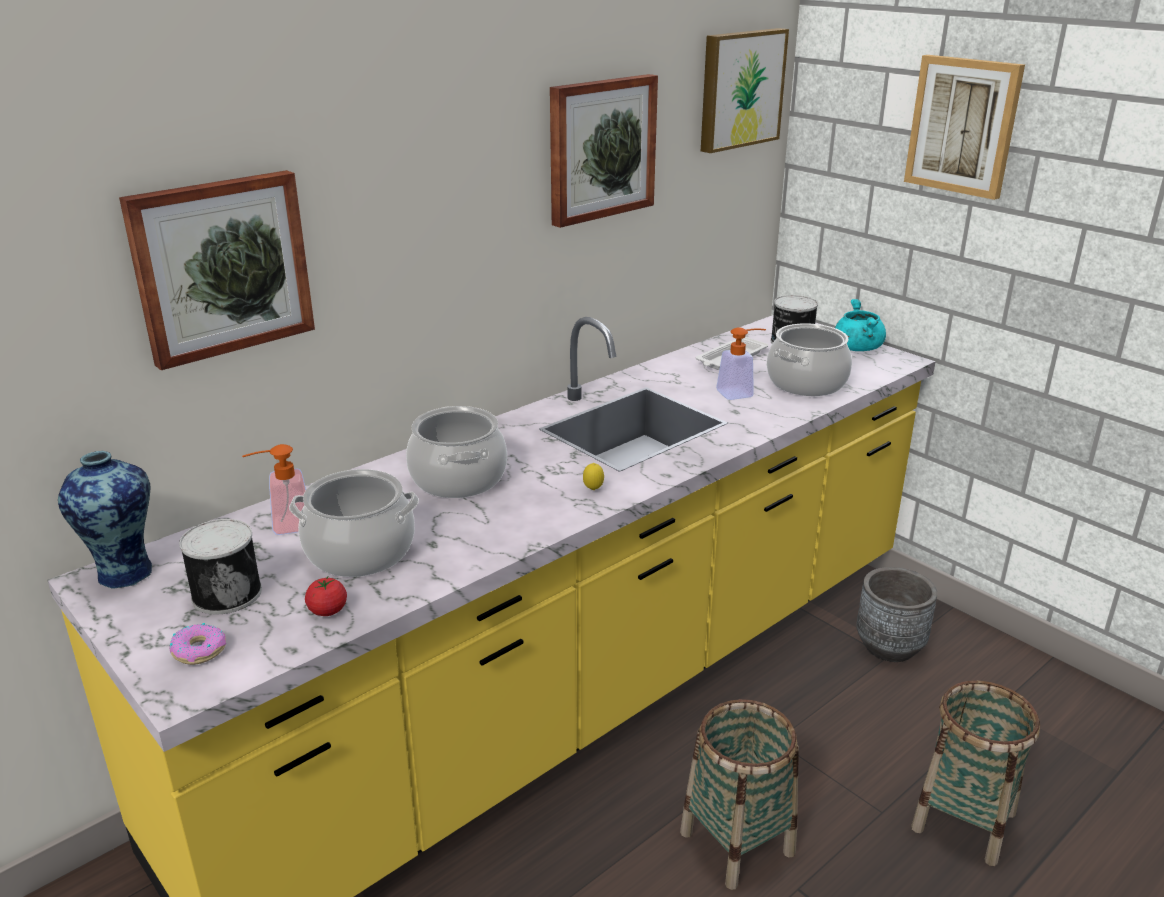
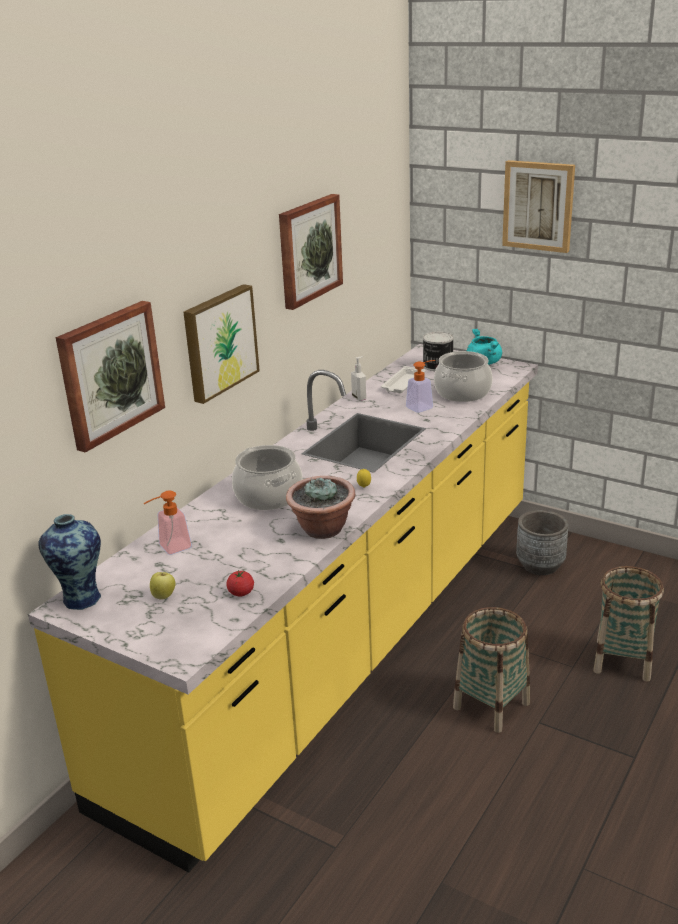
camera: 15 degrees left, 0 degrees up
(199, 650) = (174, 632): donut -> none
(227, 593) = (164, 596): can -> apple
(360, 551) = (235, 554): cooking pot -> none
(498, 540) = (322, 529): none -> potted plant
(661, 368) = (359, 398): none -> soap dispenser
(739, 89) = (381, 193): picture -> picture (219, 342)

